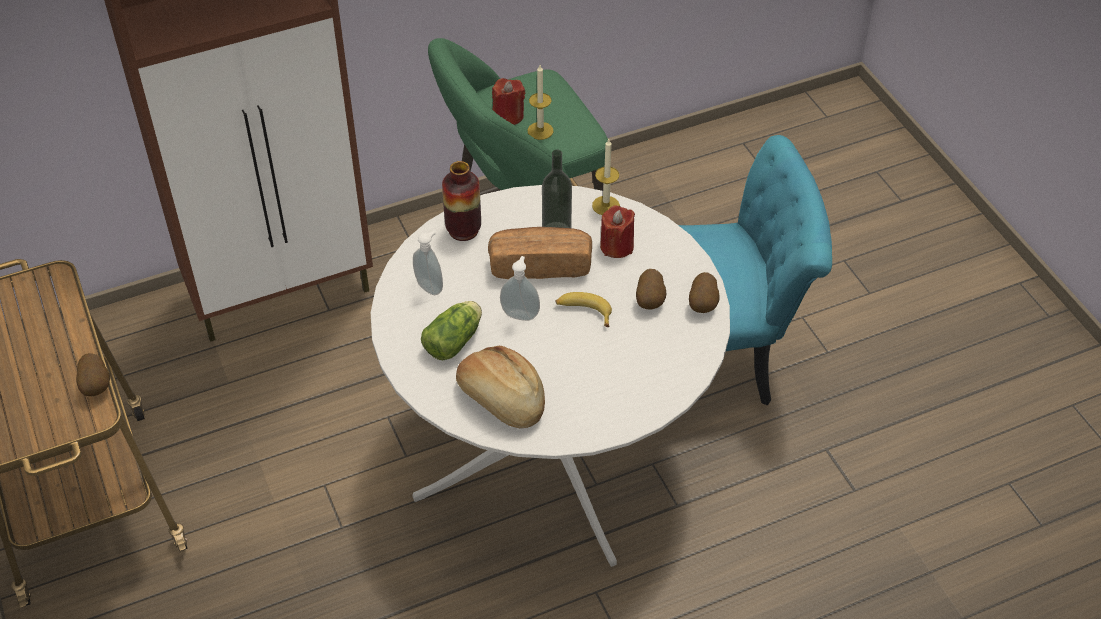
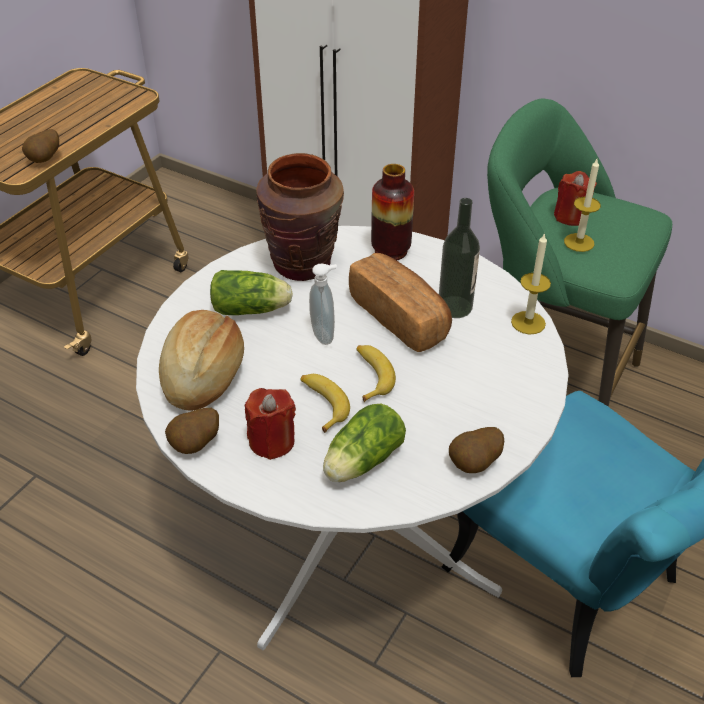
camera: 55 degrees right, 5 degrees down
(430, 286) = (303, 264): soap dispenser -> brown vase
(588, 350) = (322, 404): none -> banana
(616, 246) = (483, 356): red candle -> red candle (272, 441)
(650, 301) = (435, 418): potato -> potato (196, 445)
(656, 357) = (361, 462): none -> lettuce

